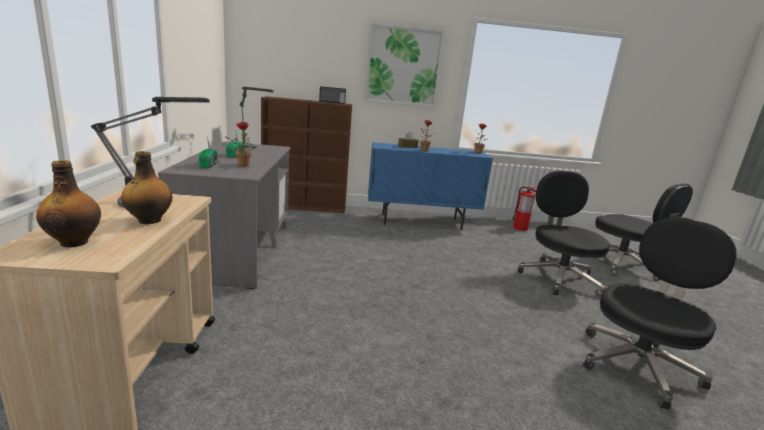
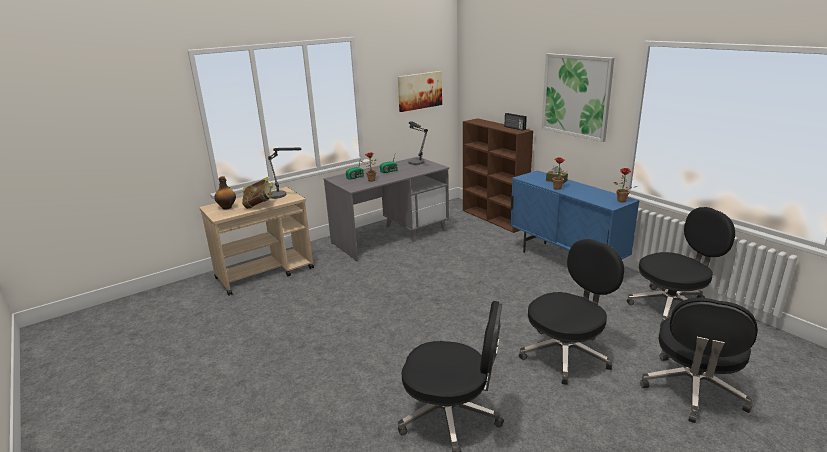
camera: 60 degrees right, 5 degrees up
(149, 221) = (259, 205): bottle -> book
(205, 54) = (419, 91): none -> picture
(520, 228) = (672, 307): fire extinguisher -> black office chair

